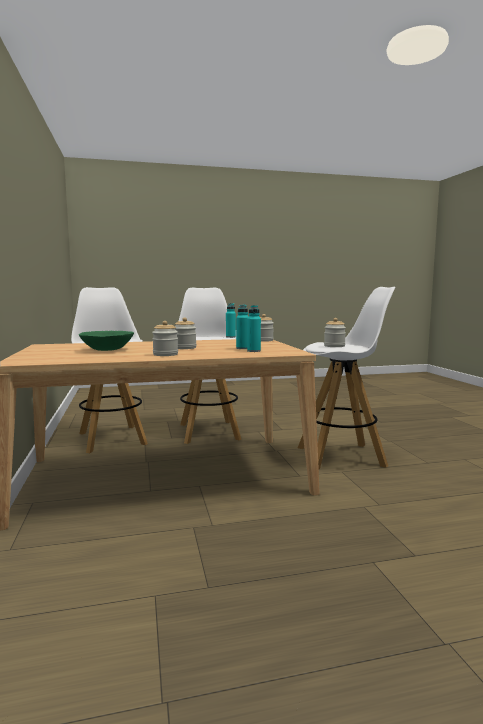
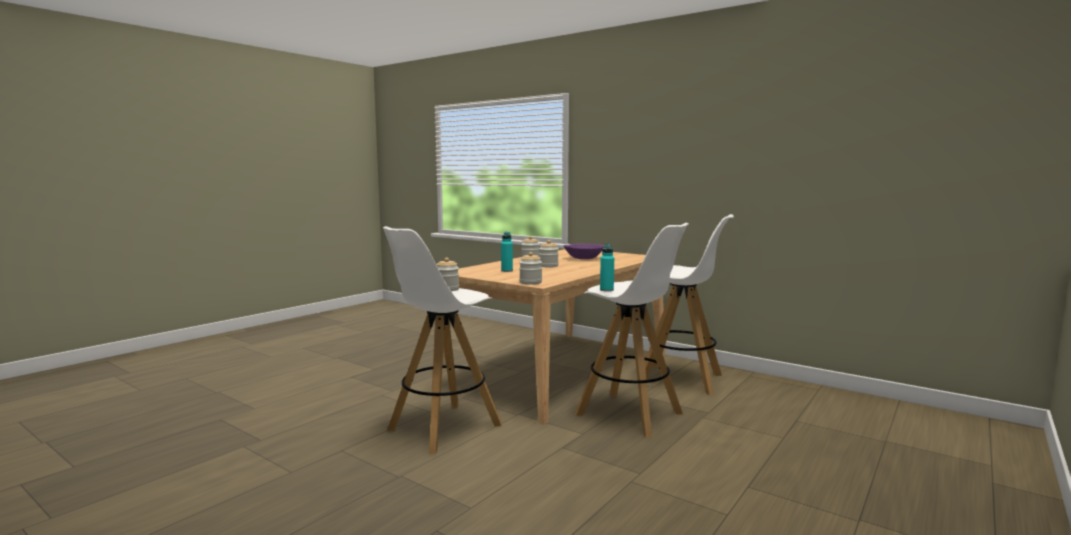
camera: 140 degrees right, 0 degrees up
(107, 350) = (583, 258): green bowl -> purple bowl
(253, 351) = (488, 269): turquoise bottle -> none

